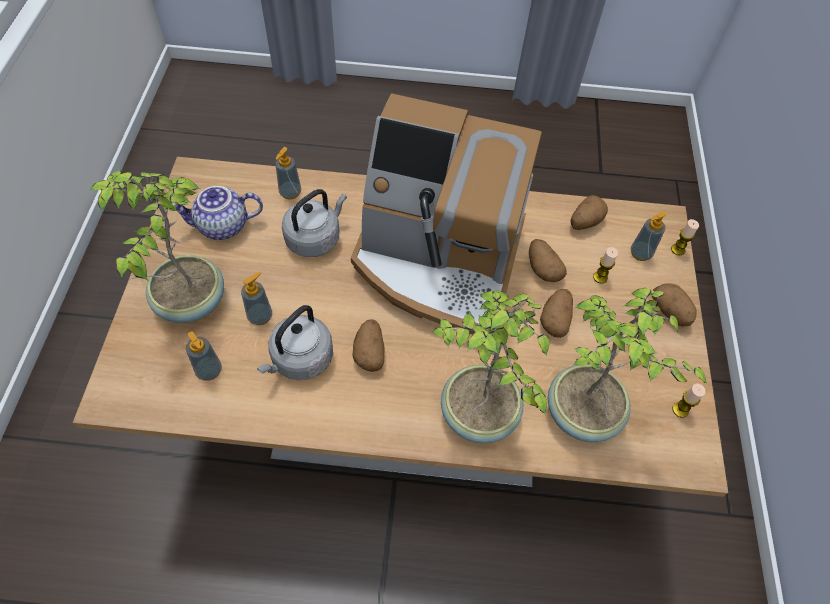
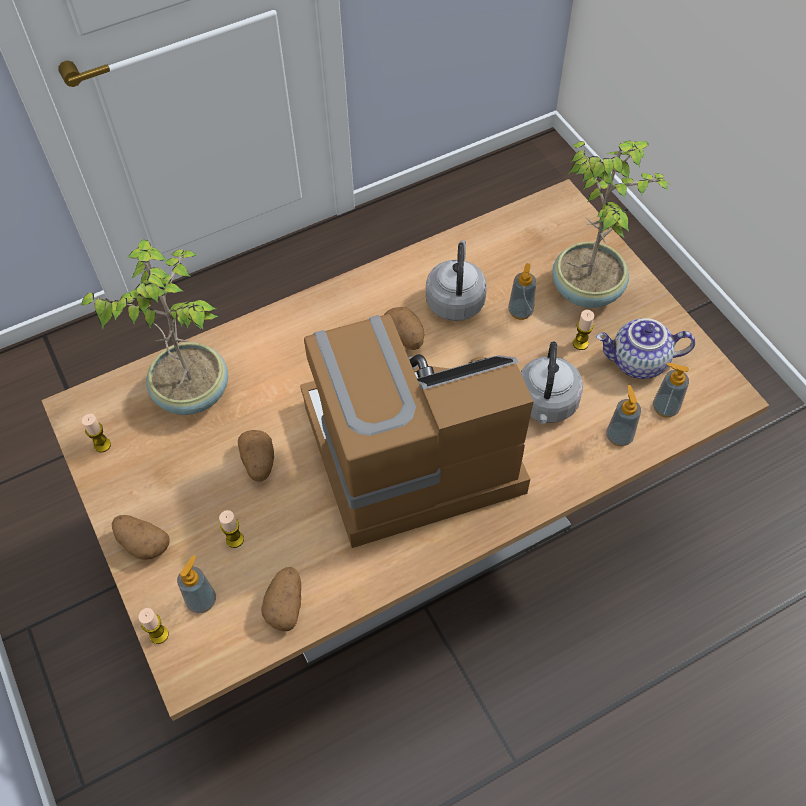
camera: 150 degrees right, 0 degrees up
(209, 370) = (515, 254): soap dispenser -> soap dispenser (665, 408)
(222, 227) = (638, 363): teapot -> teapot turned 135 degrees counterclockwise
(245, 264) = (580, 343): none -> candle
(477, 415) = (281, 341): potted plant -> none
(542, 268) = (301, 512): potato -> none

